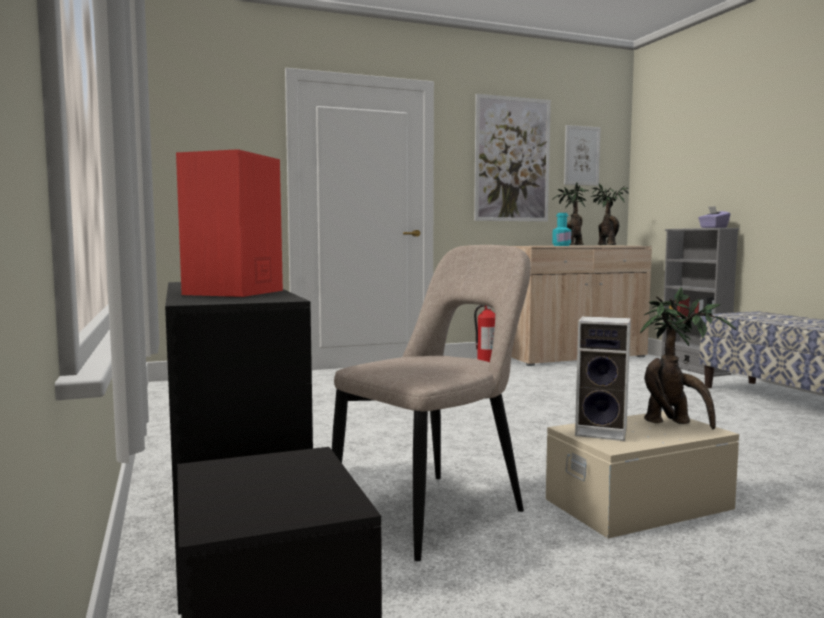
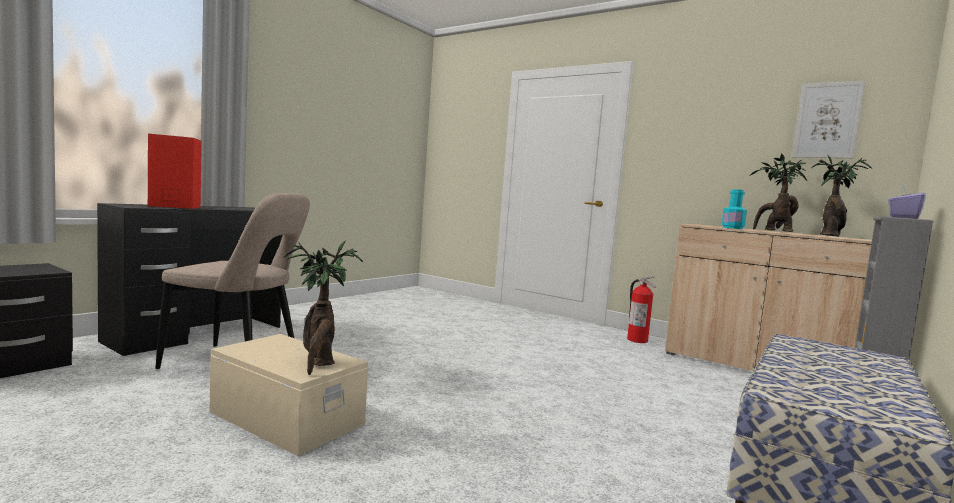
camera: 55 degrees right, 0 degrees up
(512, 159) = (717, 131): picture -> none
(603, 432) = (274, 345): speaker -> none

